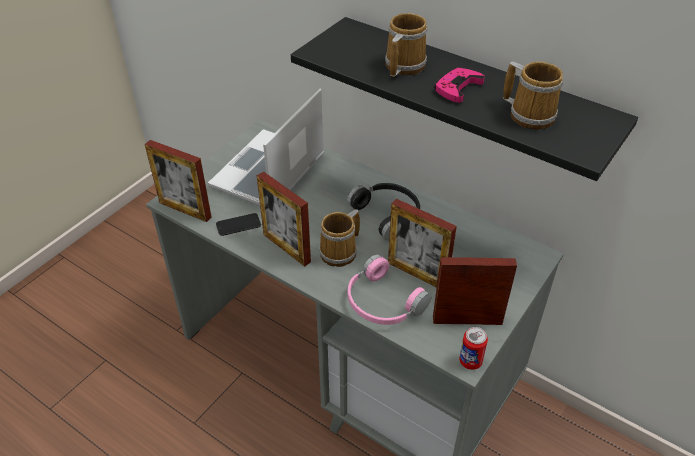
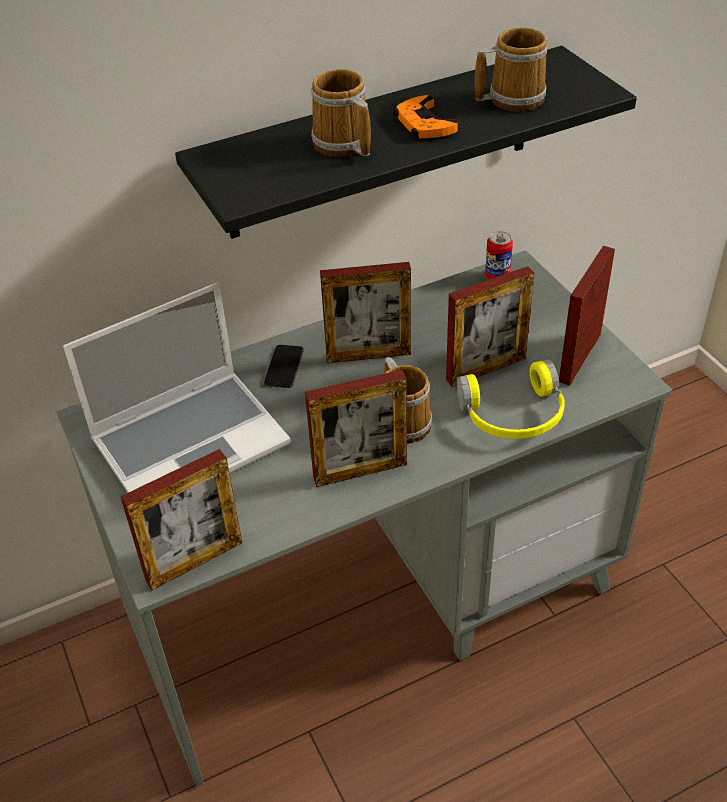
camera: 60 degrees left, 0 degrees up
(238, 225) = (276, 508): phone -> phone (284, 367)
(269, 173) = (191, 440): laptop -> laptop turned 90 degrees counterclockwise
(382, 303) = (513, 415): pink headphones -> yellow headphones
(388, 214) = (368, 355): black headphones -> picture frame
(457, 88) = (424, 124): pink game controller -> orange game controller
(470, 361) = (638, 378): can -> can (497, 276)

